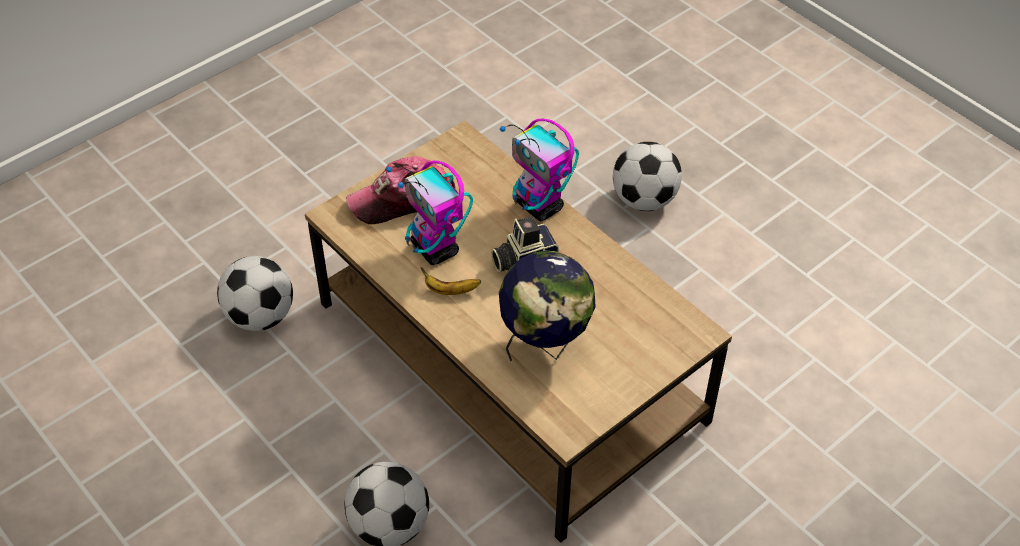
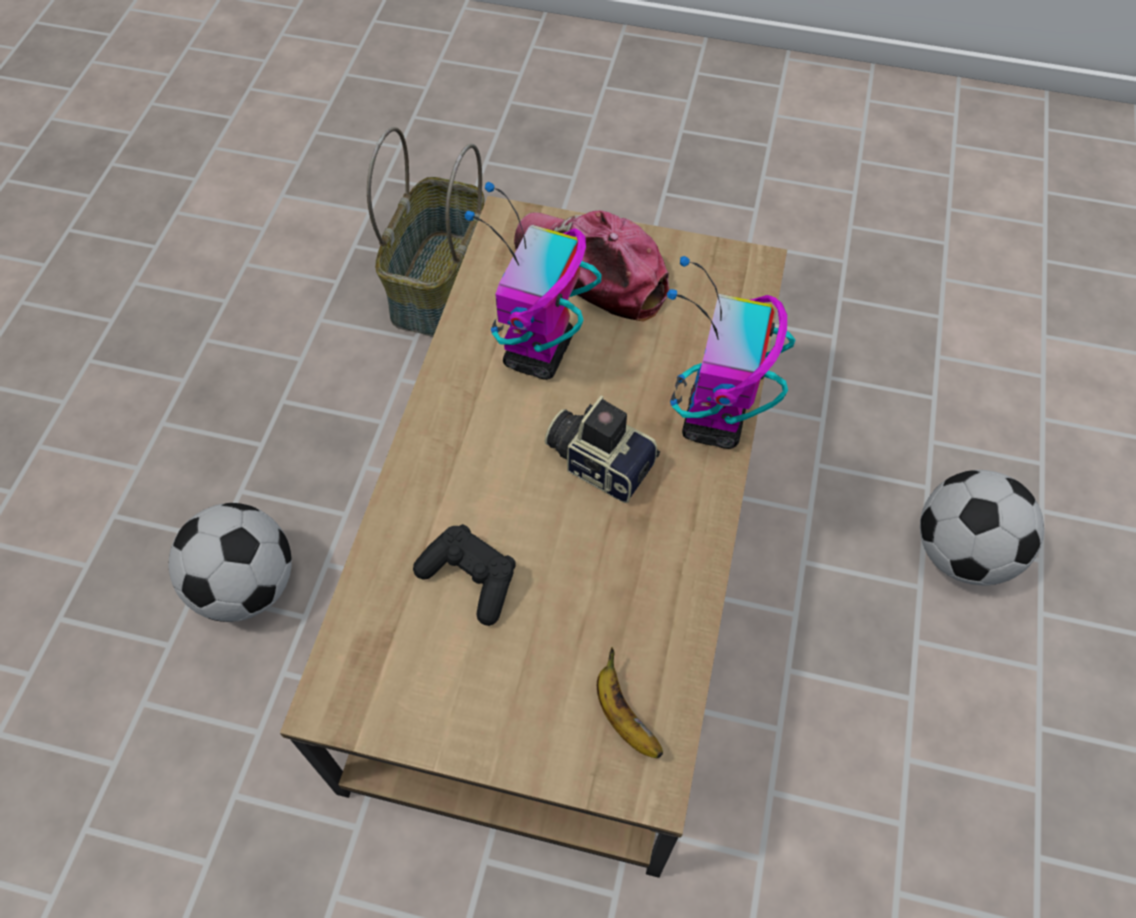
camera: 55 degrees right, 10 degrees up
(261, 317) = (441, 285): football -> basket
(450, 290) = (482, 411): banana -> banana (623, 717)
(545, 345) = (470, 579): globe -> black game controller

